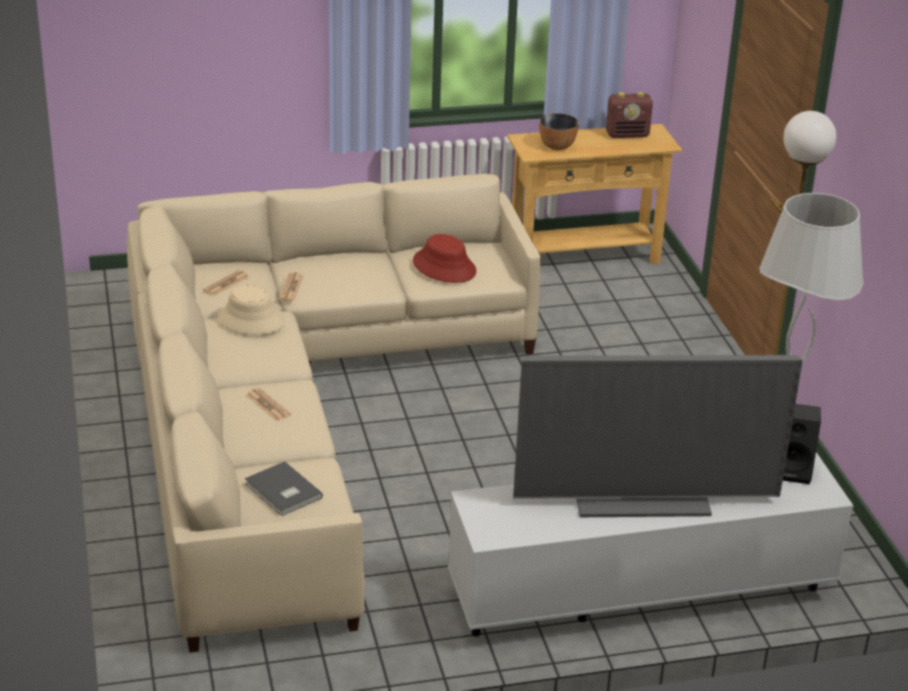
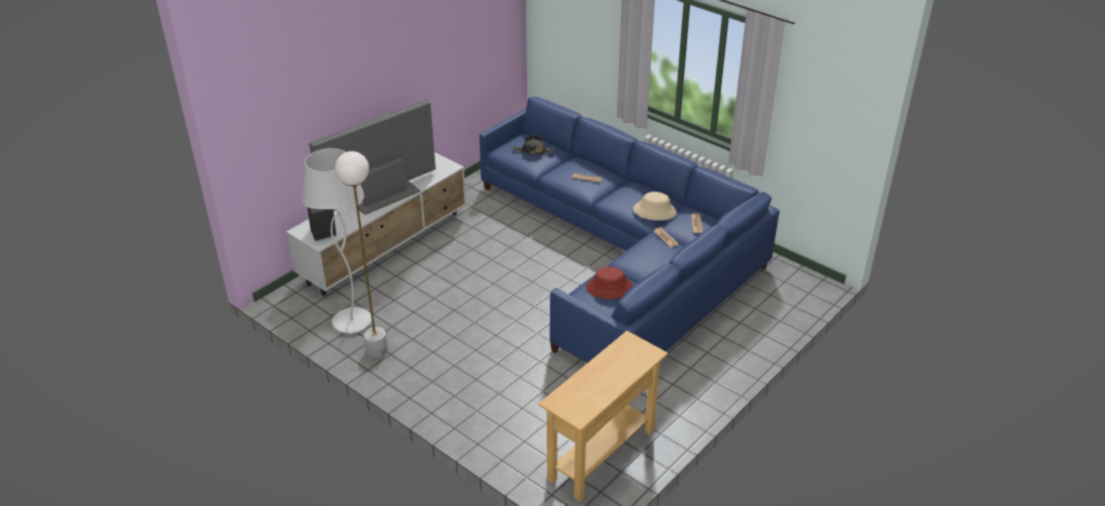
camera: 145 degrees right, 5 degrees up
(282, 492) = (533, 151): grey book -> black hat
(293, 413) = (623, 256): beige sofa -> blue sofa
(557, 146) = (622, 357): bowl -> none
(627, 135) = (590, 398): radio -> none

